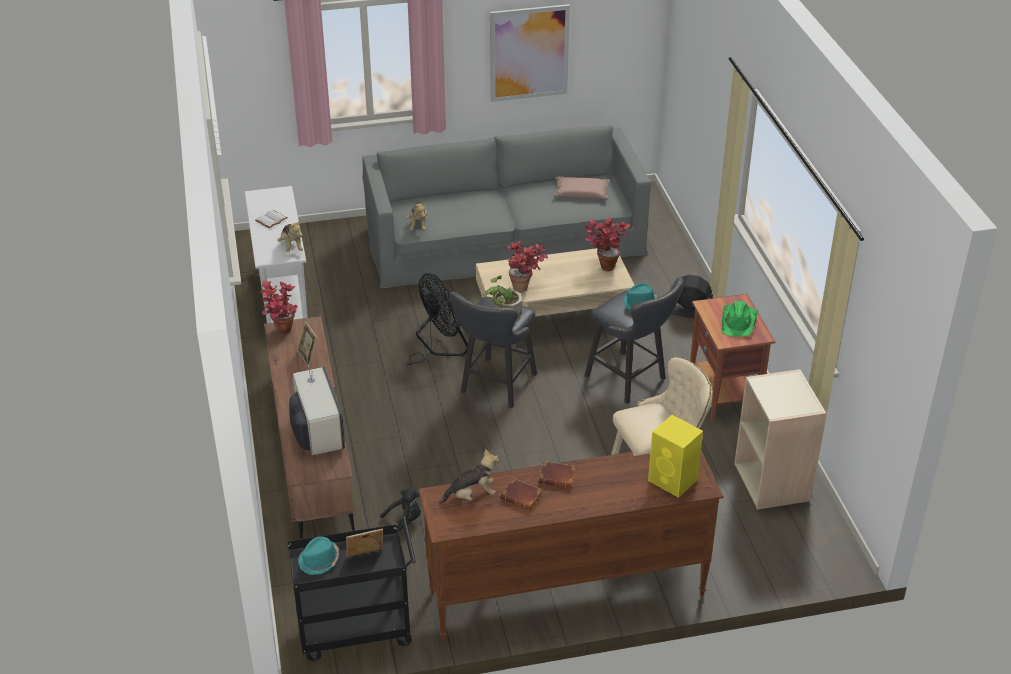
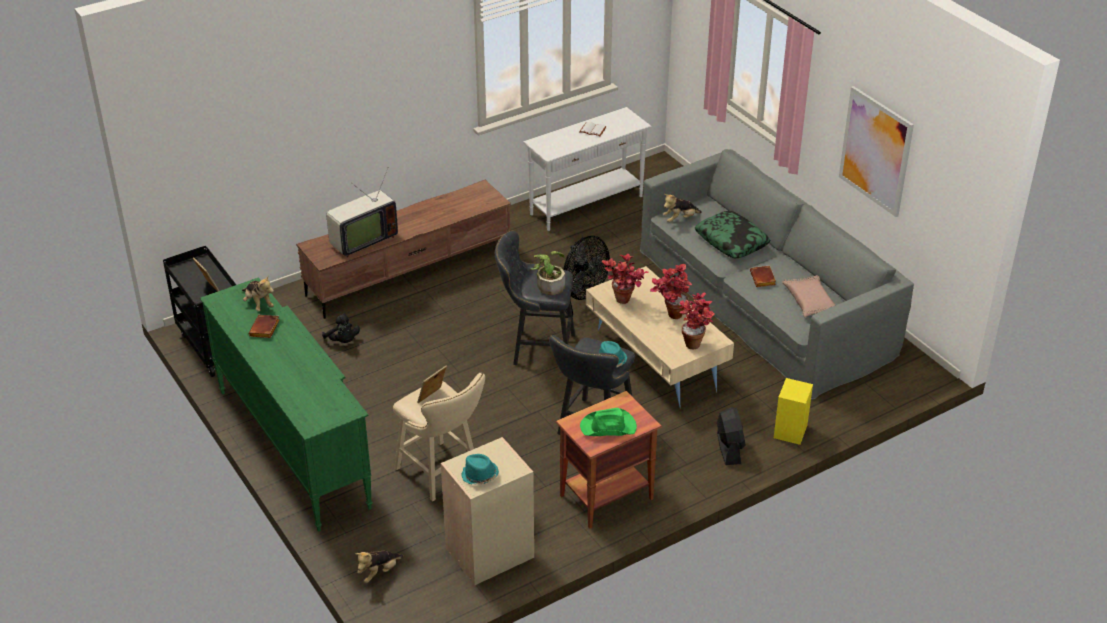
camera: 70 degrees right, 0 degrees up
(281, 333) = (476, 191): potted plant -> potted plant (669, 315)
(291, 246) = (561, 149): plush toy -> plush toy (379, 572)
(308, 357) = (452, 211): picture frame -> picture frame (432, 398)
(319, 561) = (199, 269): turquoise hat -> turquoise hat (479, 475)
(471, 207) = (732, 241): none -> pillow
(558, 477) = (296, 343): brown book -> brown book (763, 279)
(566, 592) = (294, 447): brown cabinet -> green cabinet
(673, 480) = (314, 407): yellow speaker -> yellow speaker (790, 432)

